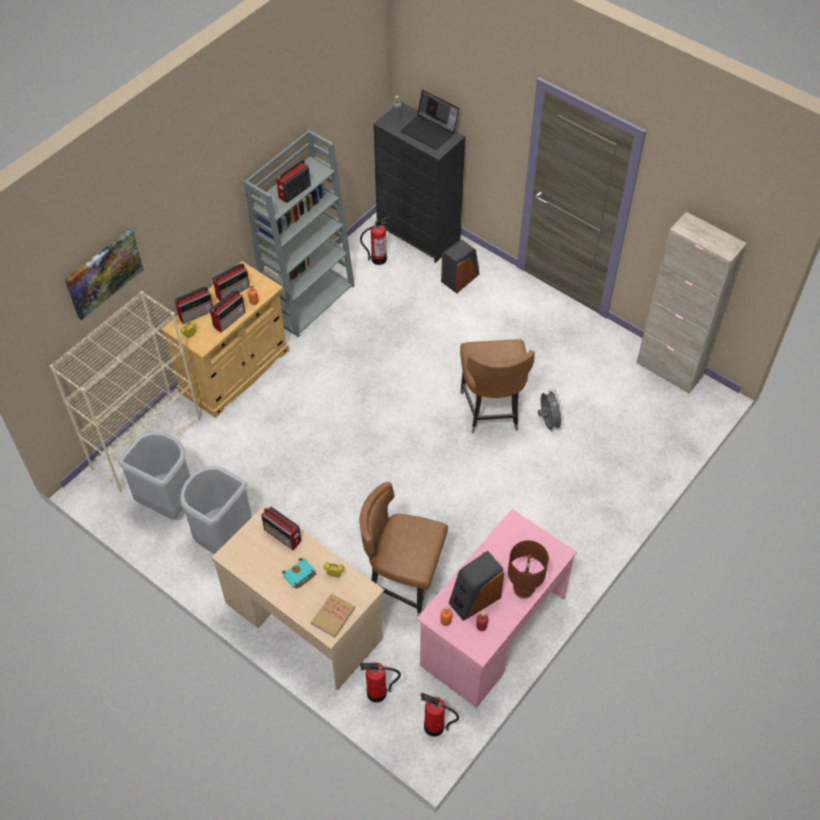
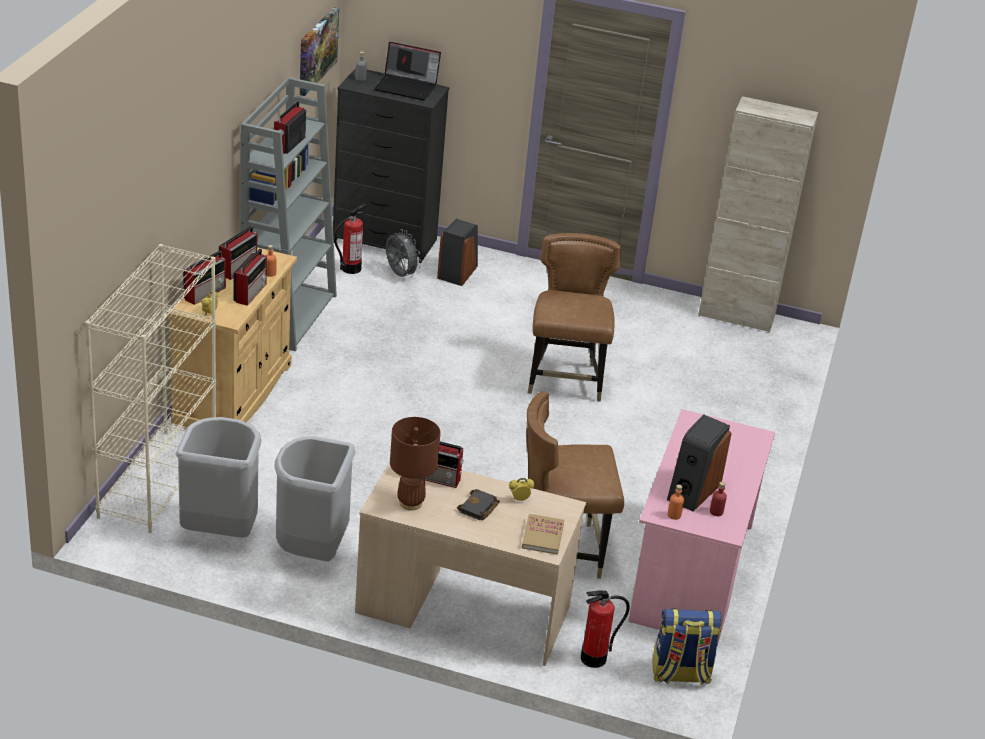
camera: 25 degrees left, 20 degrees down
(103, 273) = (133, 204): picture -> picture (317, 50)
(299, 576) = (478, 508): turquoise book -> black book
(434, 727) = (680, 674): fire extinguisher -> backpack
(491, 410) = (565, 380): brown chair -> brown chair turned 150 degrees counterclockwise
(523, 591) = (741, 474): brown table lamp -> brown table lamp (411, 503)
(548, 422) = (636, 380): grey fan -> grey fan (399, 275)

